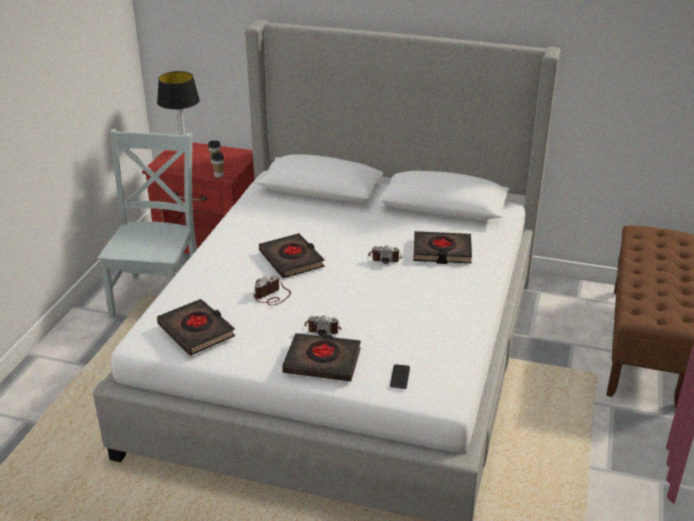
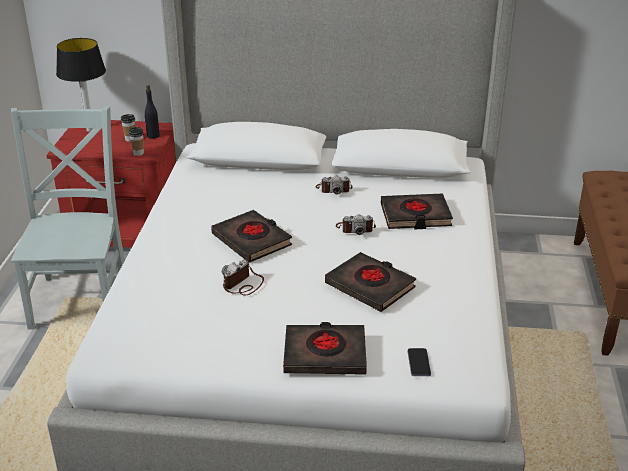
camera: 10 degrees left, 0 degrees up
(196, 331) = (166, 335): black book -> black book (370, 286)
(235, 161) = (153, 136): none -> black bottle
(323, 328) = (312, 315): camera -> camera (334, 189)

